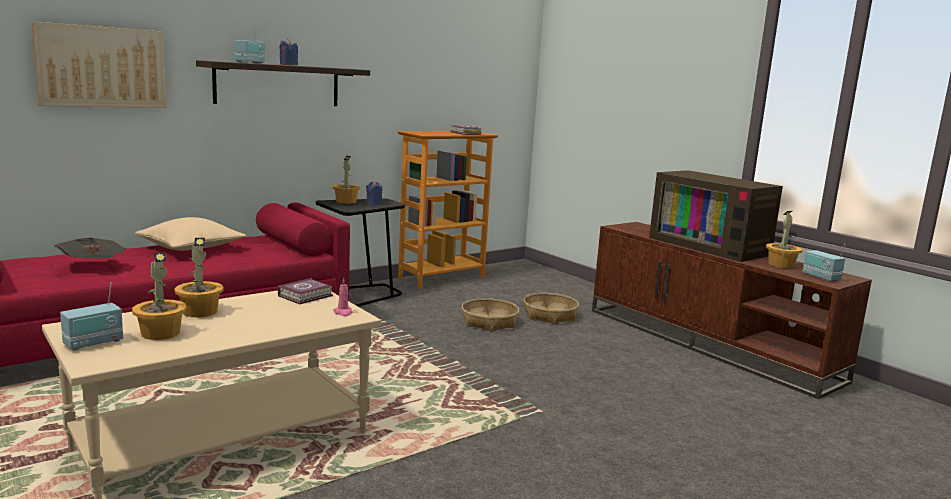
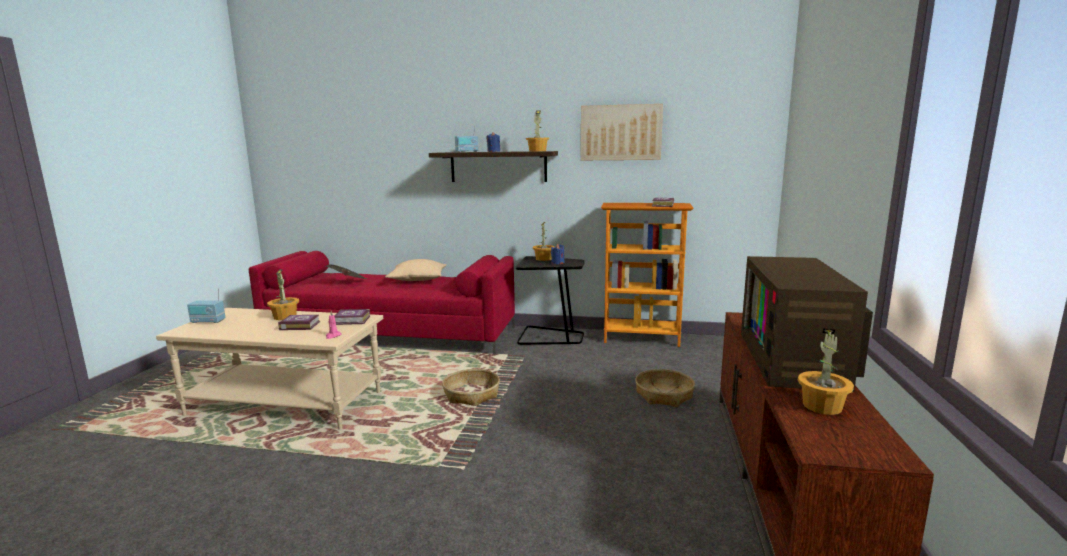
camera: 50 degrees right, 0 degrees up
(102, 67) = (386, 160): picture -> picture (620, 132)
(160, 333) = (239, 323): potted plant -> potted plant (537, 151)
(260, 314) = (299, 325): none -> book
(489, 322) = (595, 384): basket -> basket (471, 394)
(820, 277) = (830, 439): radio -> none

